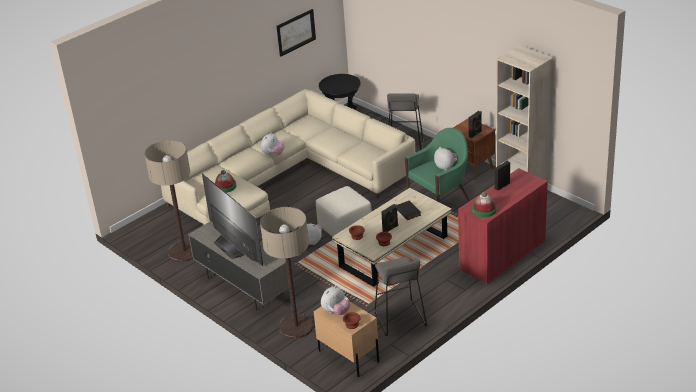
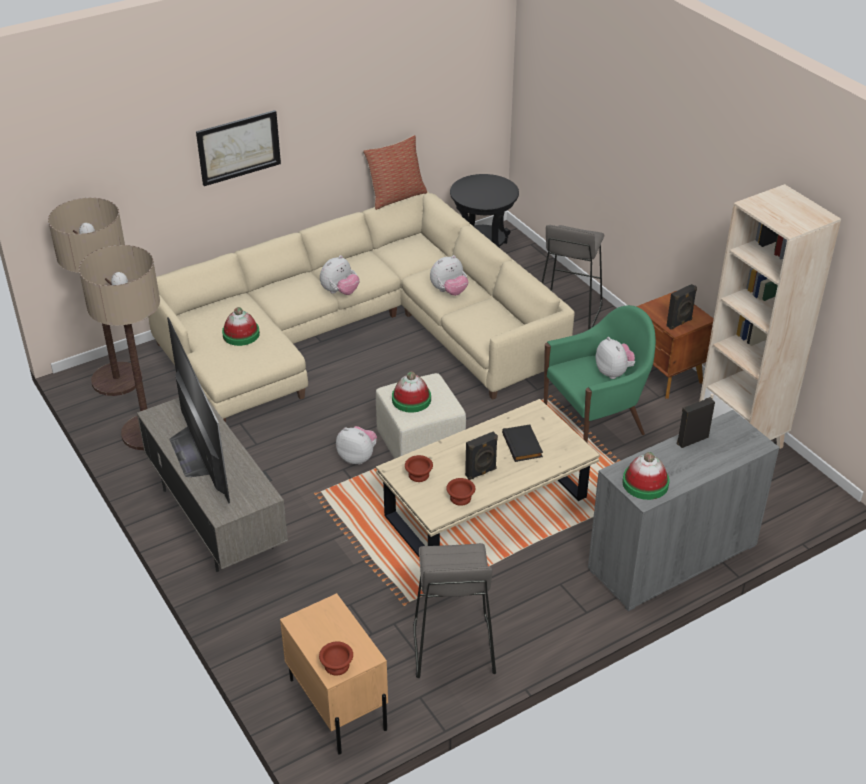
camera: 10 degrees right, 5 degrees up
(289, 95) = (396, 197): none -> pillow
(295, 32) = (421, 94): picture -> picture (238, 147)
(296, 327) = (270, 620): floor lamp -> floor lamp (117, 380)
(336, 312) = (319, 630): plush toy -> plush toy (449, 291)
(338, 201) = (411, 399): none -> hat
(502, 256) = (672, 557): red cabinet -> grey cabinet

